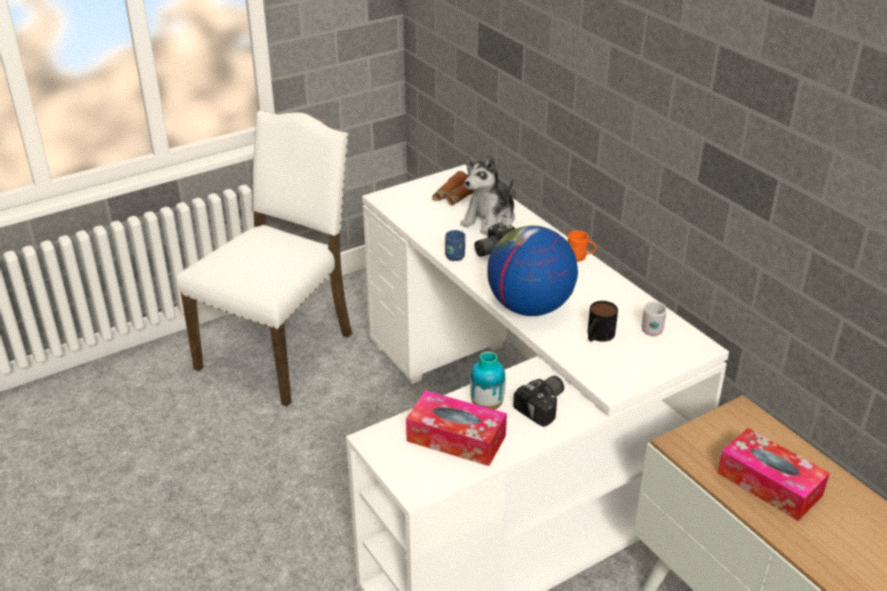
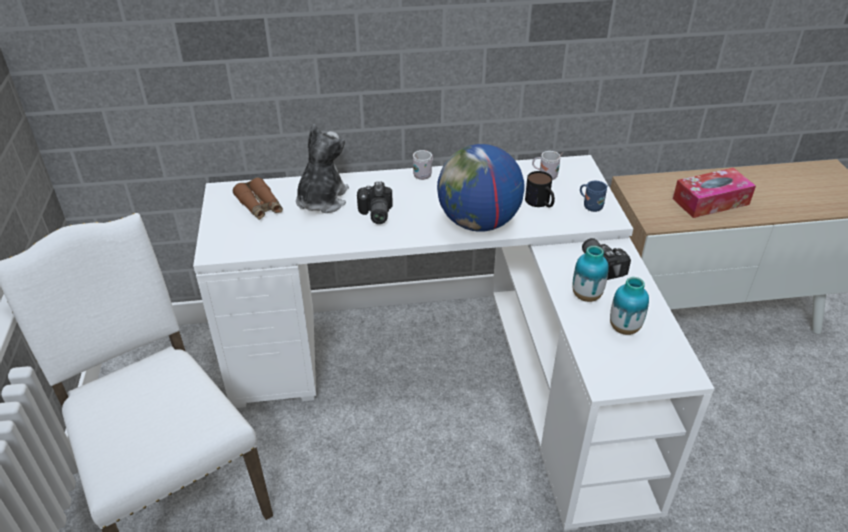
camera: 65 degrees left, 5 degrees up
(456, 255) = (365, 237): blue mug -> blue mug (590, 206)
(456, 438) = (624, 328): tissue box -> vase
(489, 220) = (321, 200): plush toy -> plush toy turned 135 degrees counterclockwise
(579, 258) = (424, 174): orange mug -> white mug

